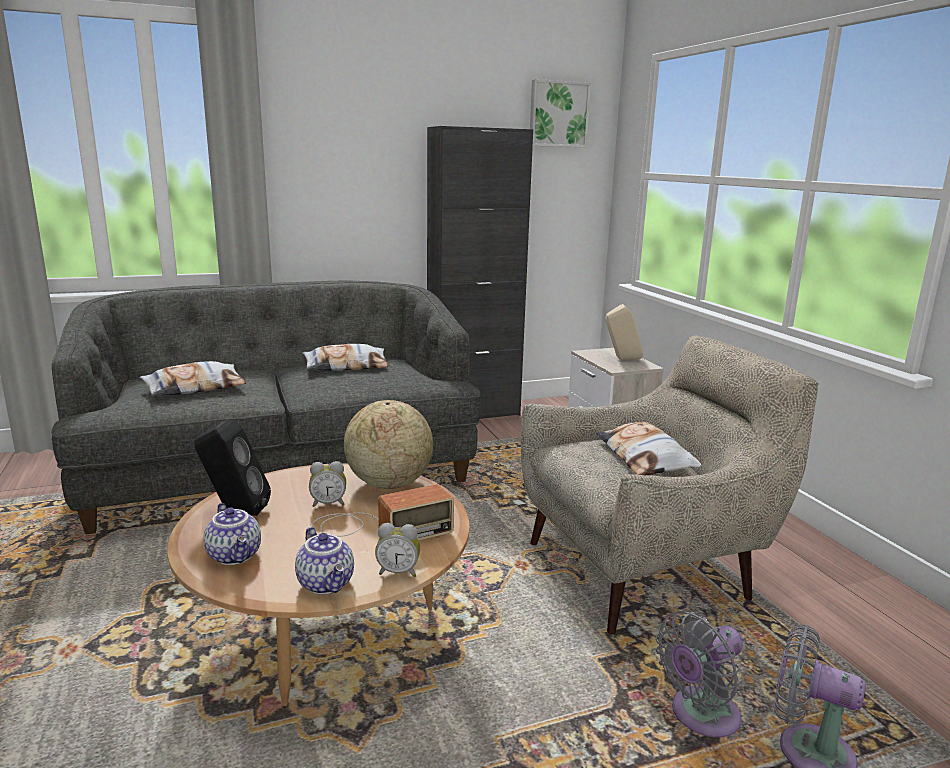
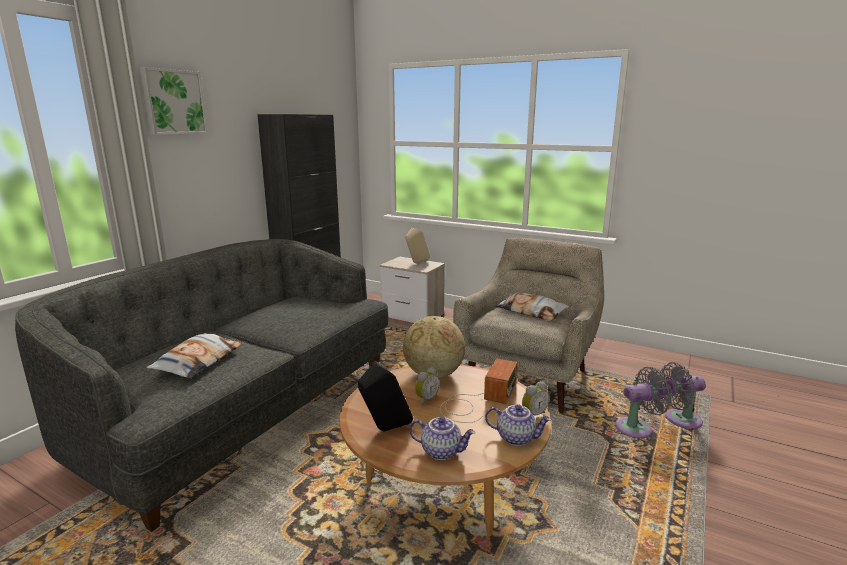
camera: 40 degrees left, 0 degrees up
(346, 366) = (280, 310): pillow -> none
(558, 114) = (328, 102): picture -> picture (173, 102)
(700, 716) = (637, 428): grey fan -> grey fan turned 120 degrees counterclockwise

